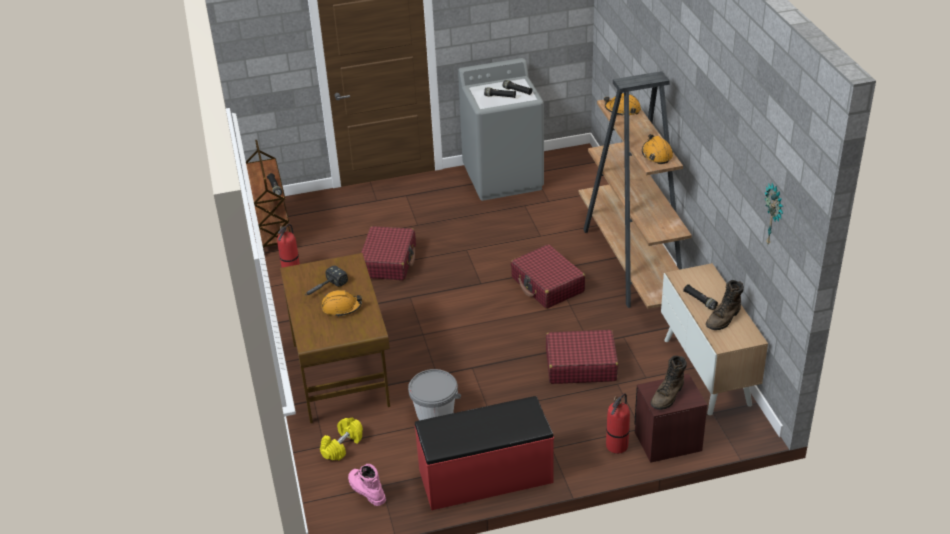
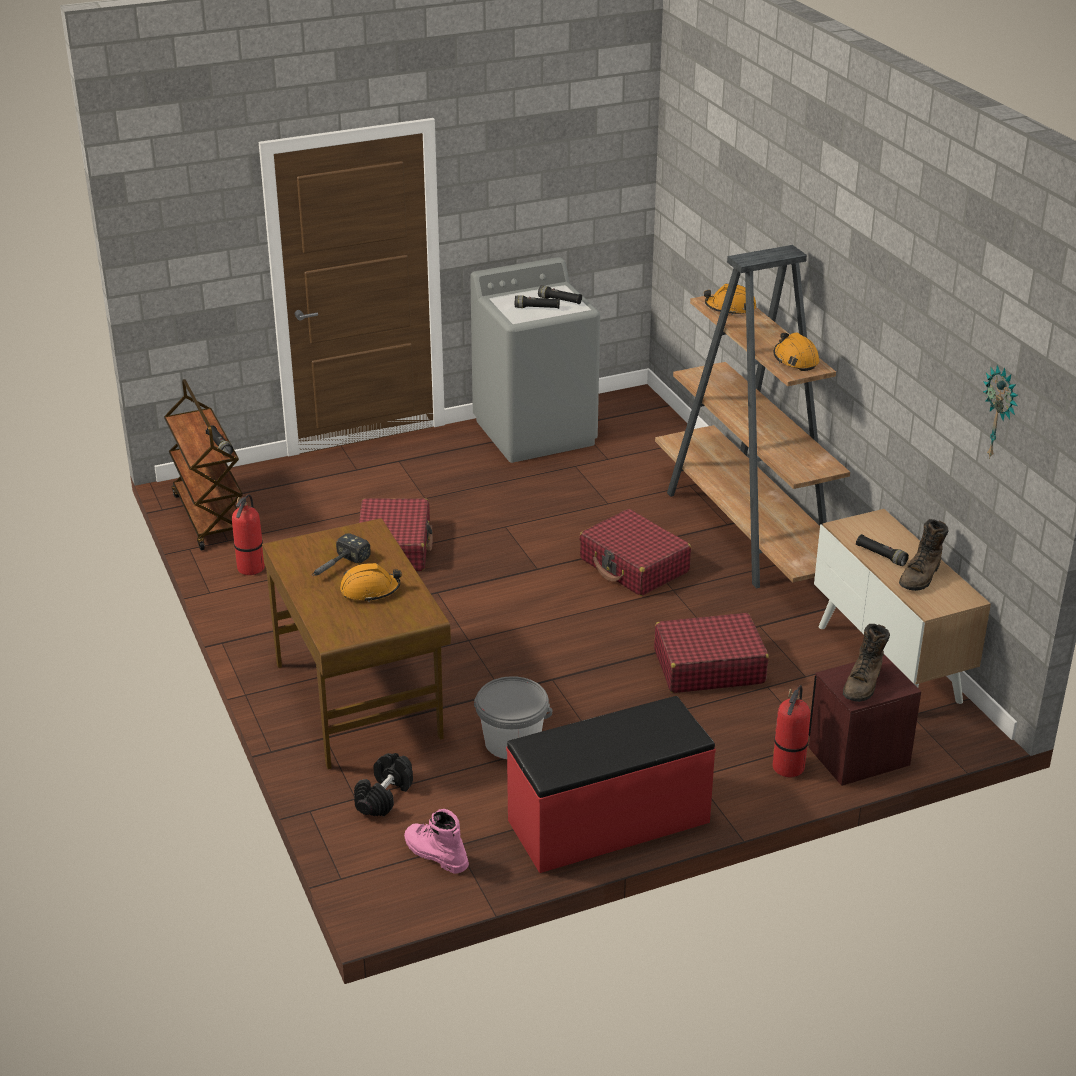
camera: 10 degrees left, 5 degrees down
(342, 445) = (384, 796): yellow dumbbell -> black dumbbell

